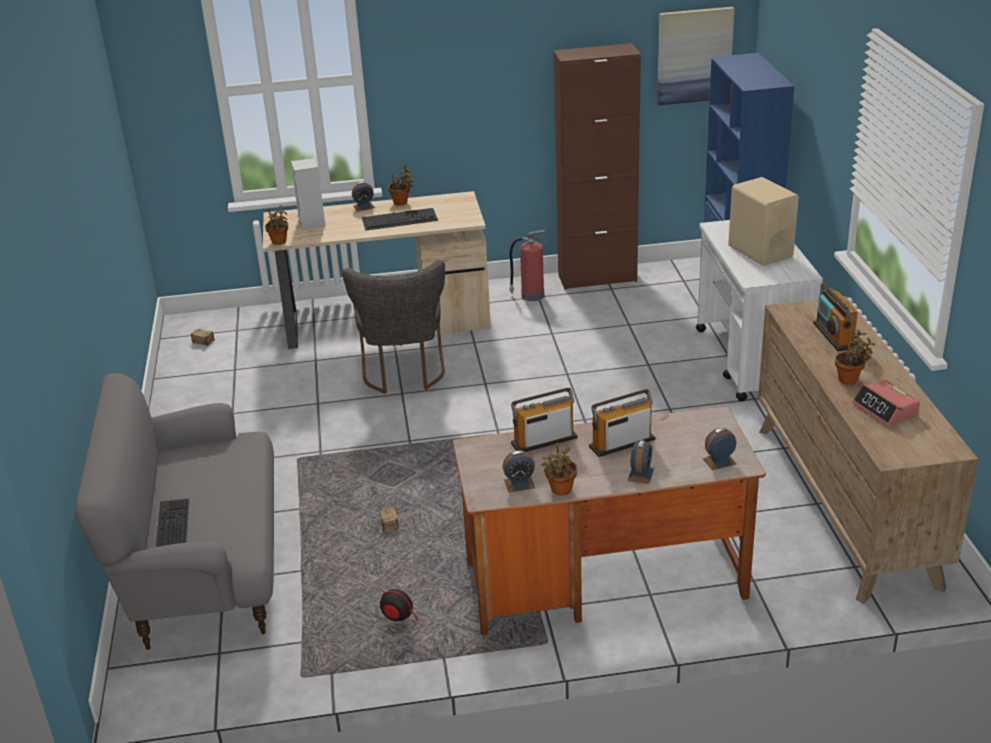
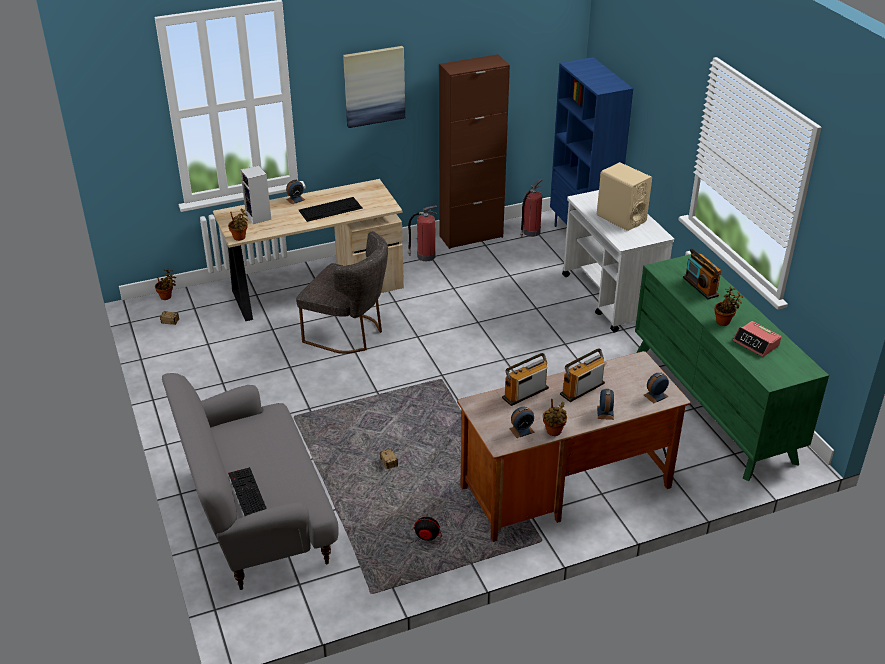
camera: 15 degrees left, 5 degrees up
(402, 202) = (325, 193): potted plant -> potted plant (167, 297)
(403, 373) = (349, 334): grey chair -> grey chair turned 45 degrees counterclockwise
(674, 278) = (530, 232): none -> fire extinguisher
(694, 55) = (542, 60): picture -> picture (374, 86)
(845, 503) = (713, 406): brown dresser -> green dresser

